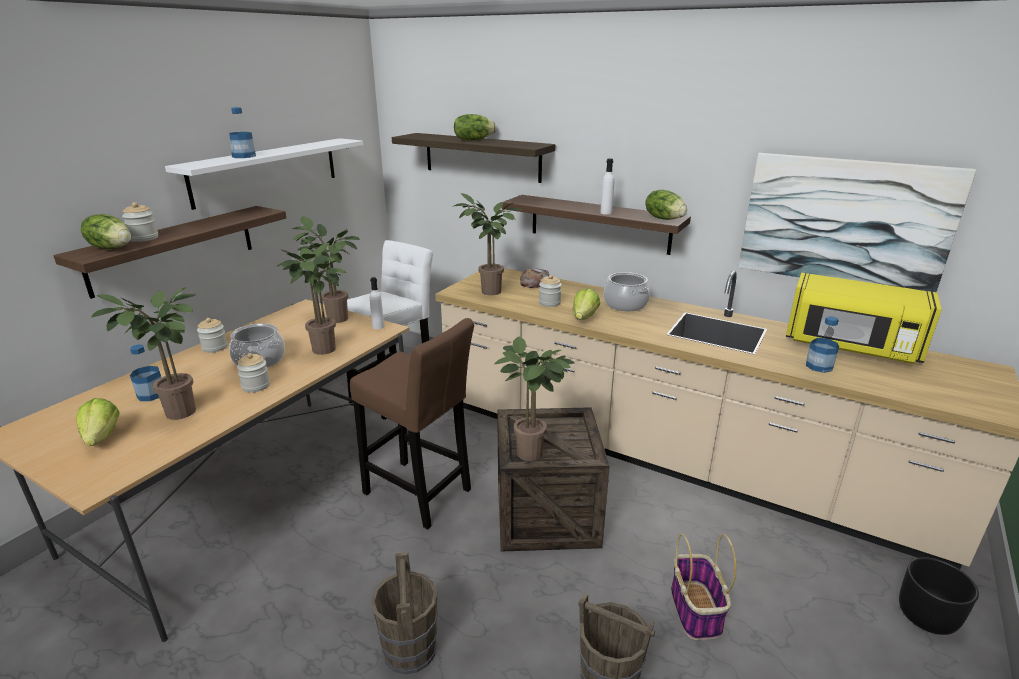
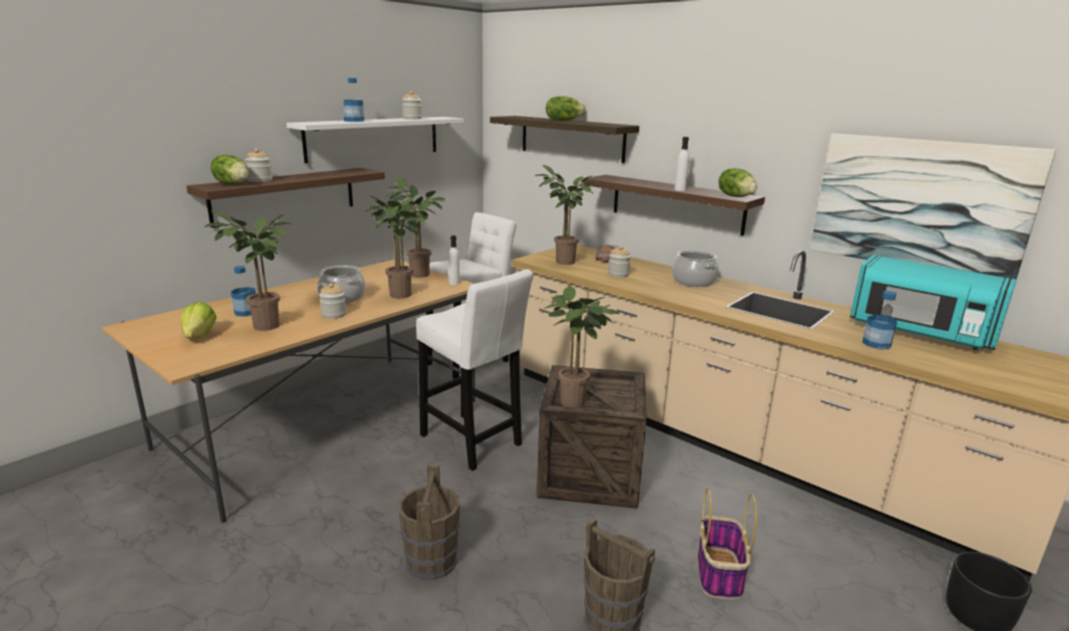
camera: 10 degrees right, 5 degrees down
(215, 347) = (307, 285): jar -> jar (412, 118)
(421, 495) = (473, 443): brown stool -> white stool
(584, 318) = (647, 288): lettuce -> none
(850, 347) = (919, 332): yellow microwave -> turquoise microwave

